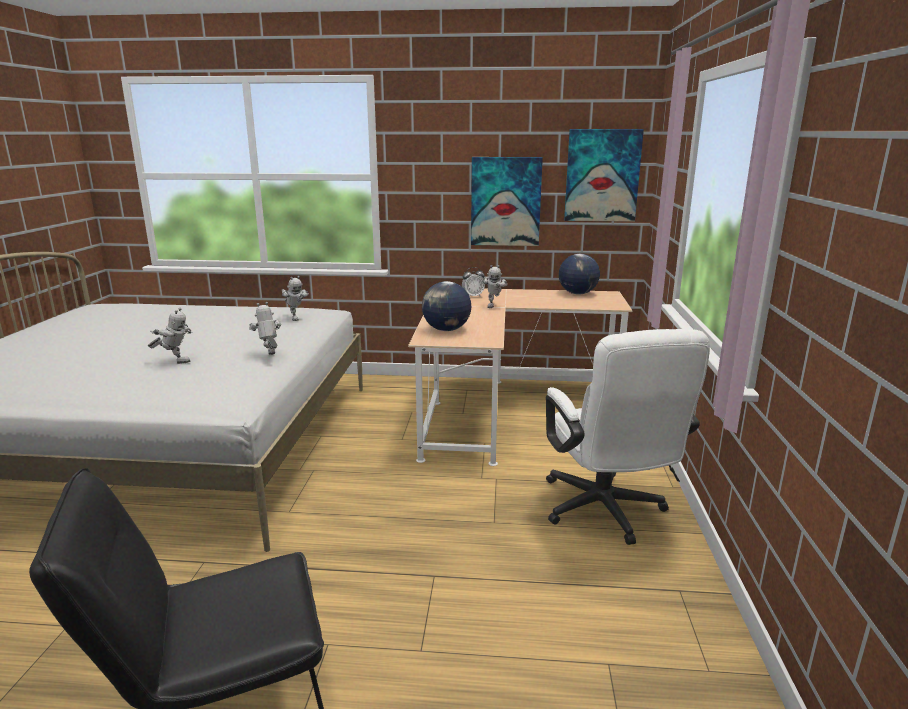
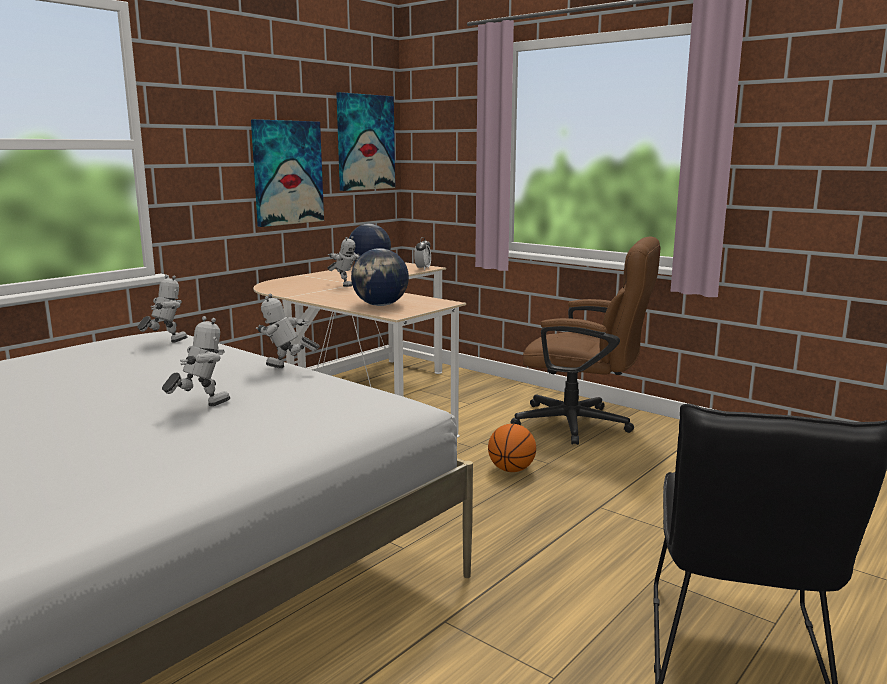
camera: 55 degrees left, 5 degrees down
(295, 318) = (165, 342): toy robot -> toy robot turned 60 degrees counterclockwise
(459, 509) = (511, 470): none -> basketball
(473, 296) = (295, 284): alarm clock -> alarm clock (422, 269)
(606, 513) = (583, 425): white office chair -> brown office chair

